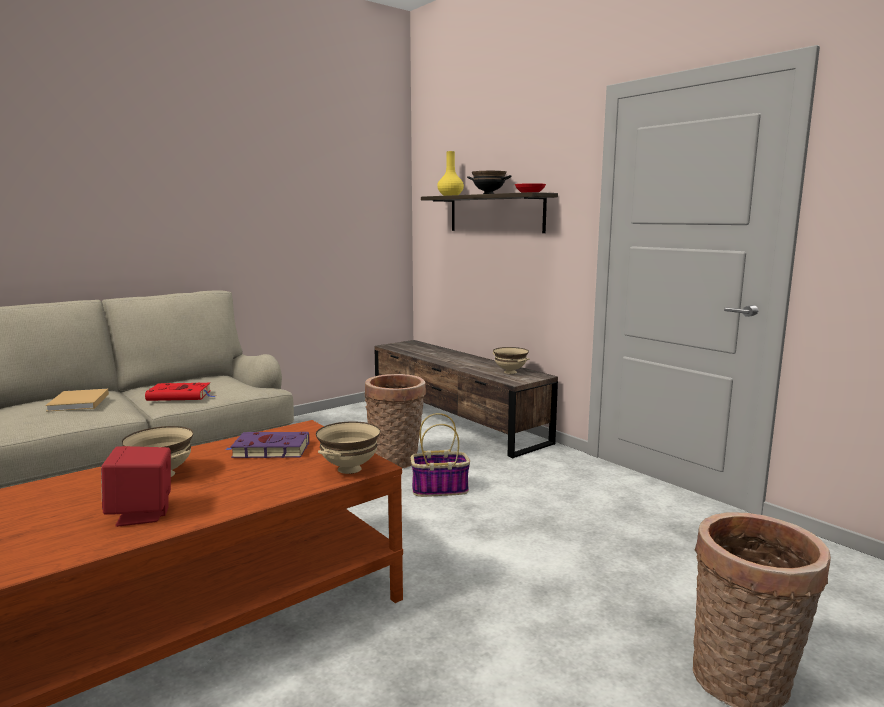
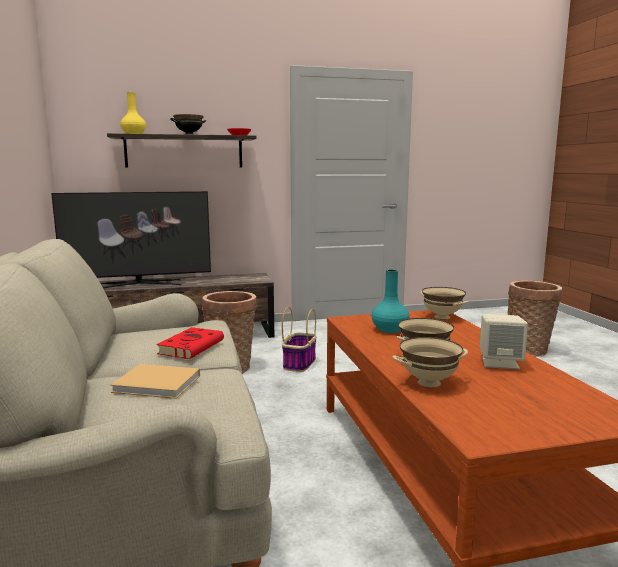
camera: 65 degrees left, 0 degrees up
(142, 514) = (500, 363): red speaker -> beige speaker
(269, 450) = (390, 330): purple book -> turquoise vase
(430, 353) = (138, 284): none -> television
(509, 372) = (237, 278): beige bowl -> beige bowl (429, 383)

